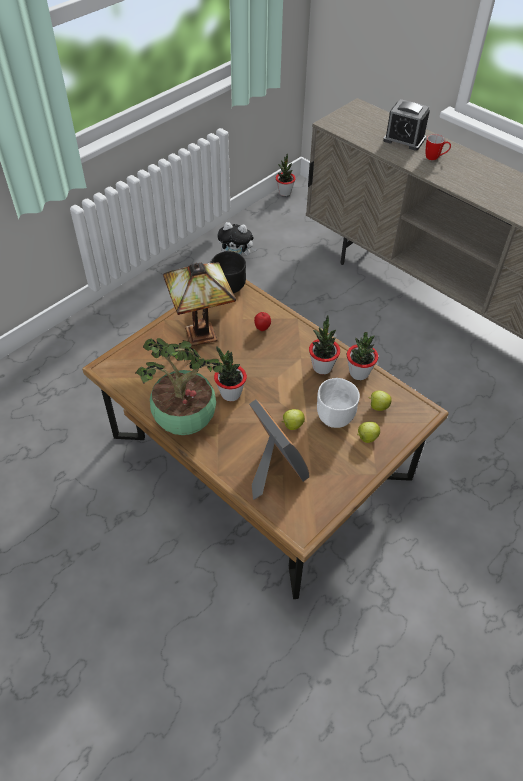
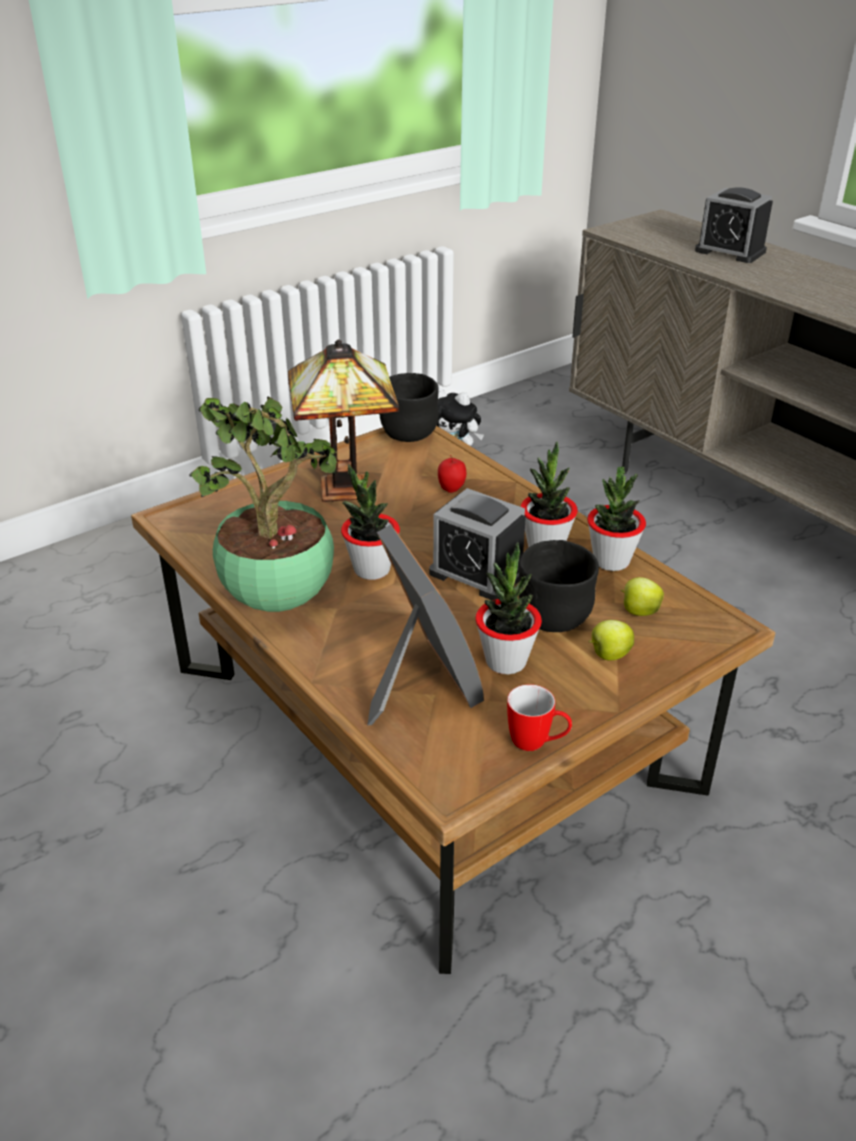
camera: 10 degrees right, 15 degrees down
(284, 192) = (546, 380): potted plant -> potted plant (506, 661)
(288, 390) = (477, 573): none -> alarm clock
(292, 425) = (471, 623): apple -> none
(334, 417) = (552, 618): white bowl -> black bowl
(435, 158) = (780, 272): mug -> mug (537, 743)

